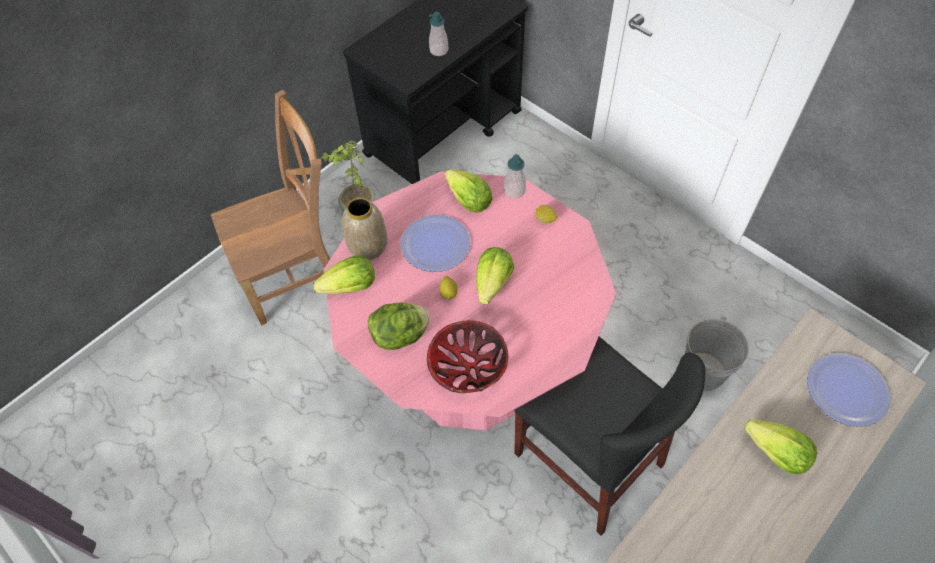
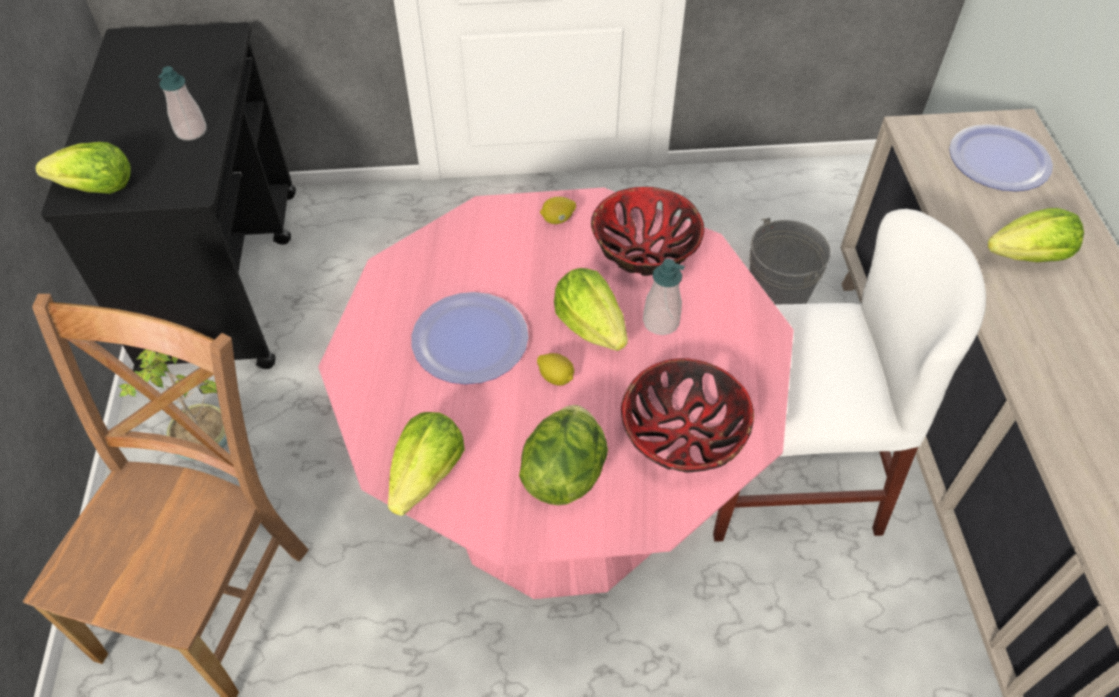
camera: 50 degrees left, 5 degrees down
(367, 247) = (387, 412): vase -> none
(469, 201) = (447, 264): lettuce -> lettuce (98, 188)
(514, 191) = (485, 216): soap dispenser -> soap dispenser (661, 322)
(566, 268) = (644, 249): none -> bowl
(588, 459) = (784, 475): black chair -> white chair

